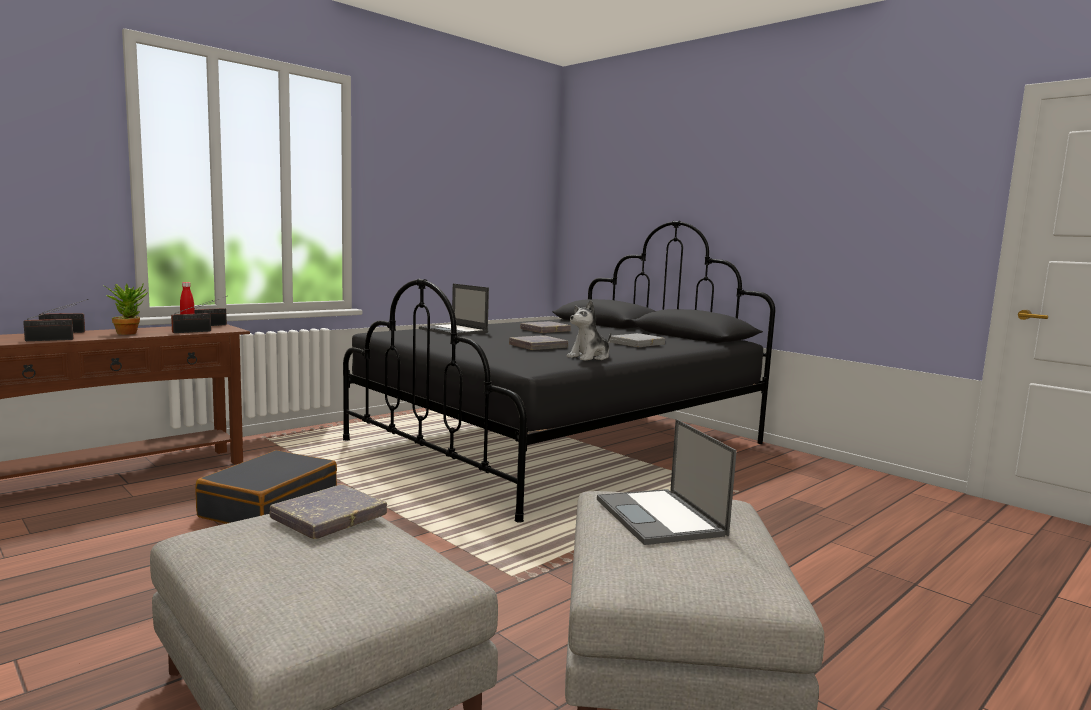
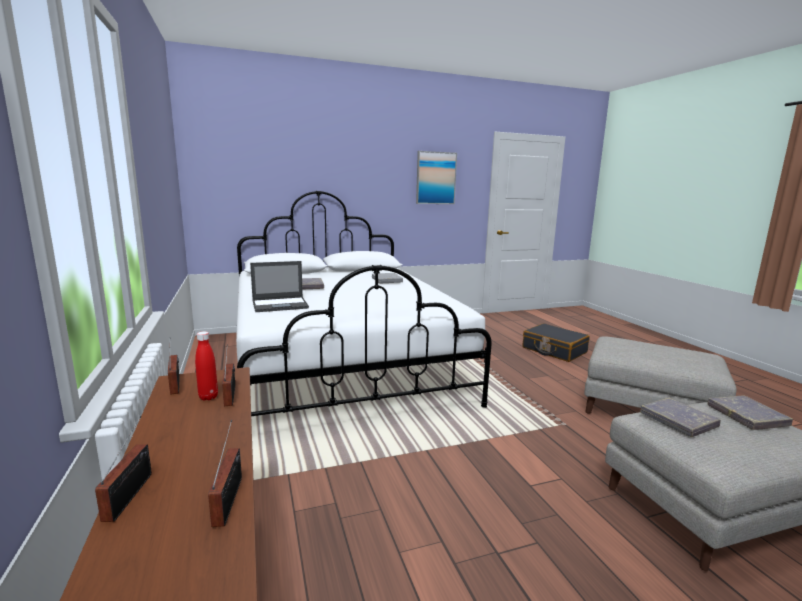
camera: 65 degrees left, 5 degrees up
(129, 333) = (198, 435): potted plant -> none
(269, 506) = (403, 507): black suitcase -> black suitcase (554, 350)
(538, 347) = (382, 298): grey book -> grey book (747, 416)
(562, 443) = (342, 363): black bed -> white bed
(589, 357) = (430, 295): plush toy -> none
(661, 517) = (642, 351): laptop -> none
(869, 195) = (435, 178): none -> picture

